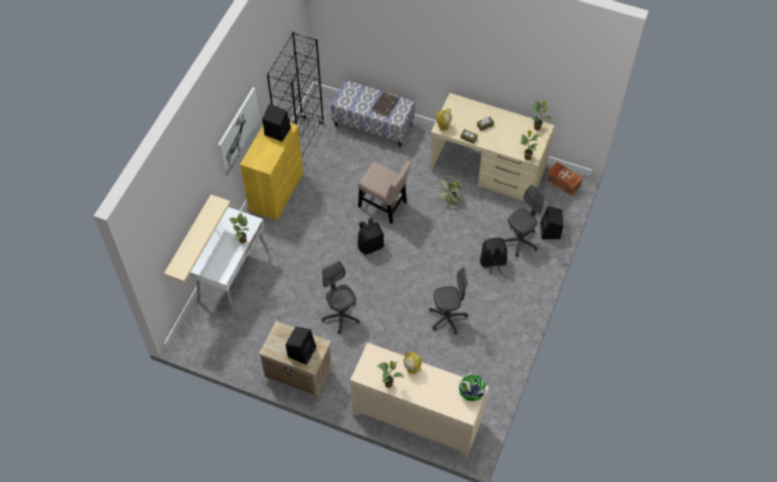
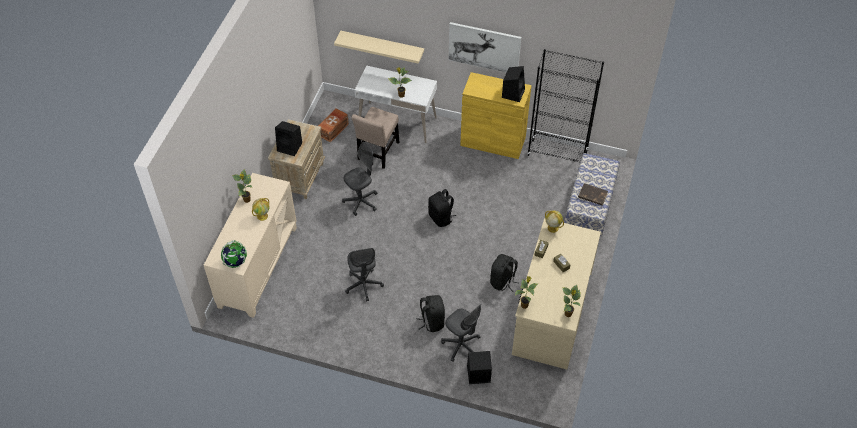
camera: 85 degrees right, 5 degrees down
(384, 206) = (489, 225): beige chair -> beige chair (378, 152)
(451, 202) = (503, 281): green fan -> black backpack
(563, 182) = (546, 387): brown storage box -> brown storage box (334, 130)

